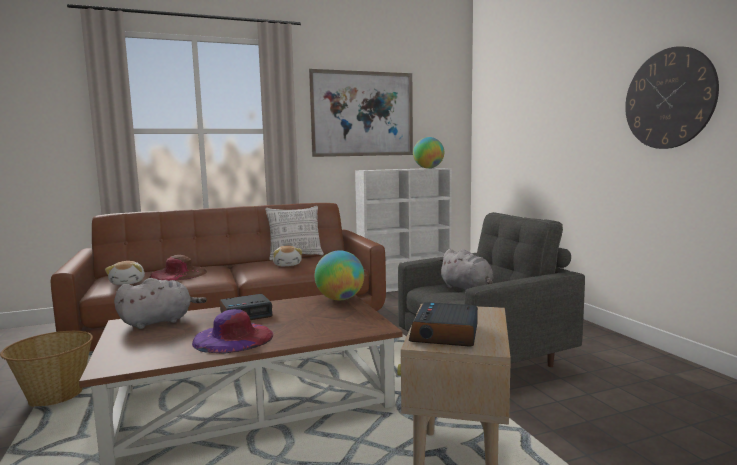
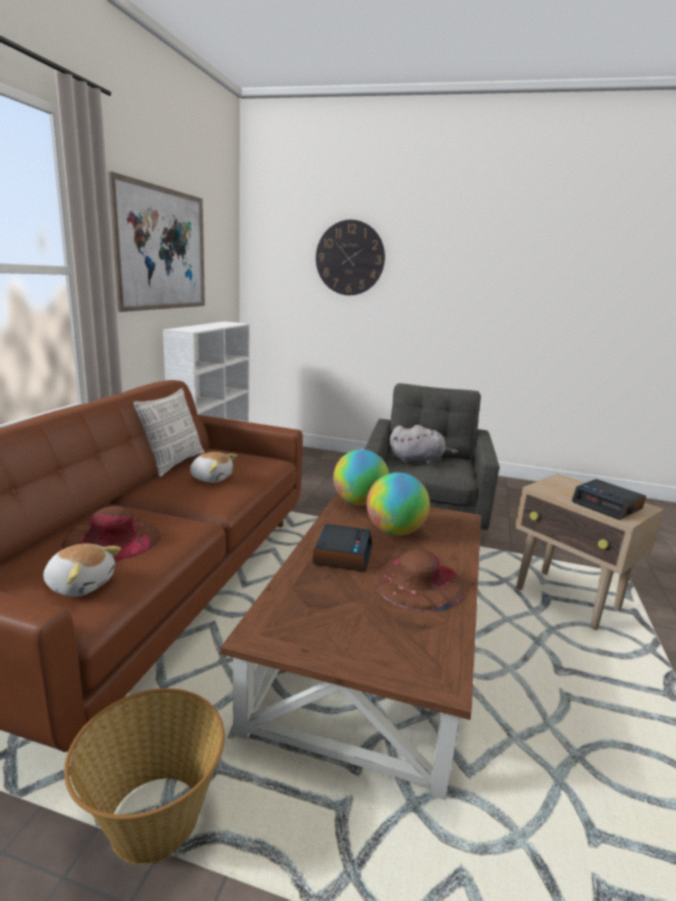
camera: 55 degrees left, 10 degrees up
(159, 321) = (293, 609): grey plush toy -> none
(233, 338) = (418, 582): purple hat -> brown hat
(428, 168) = (227, 324): globe -> globe (394, 531)
(669, 99) = (494, 285): wall clock -> wall clock (350, 258)

